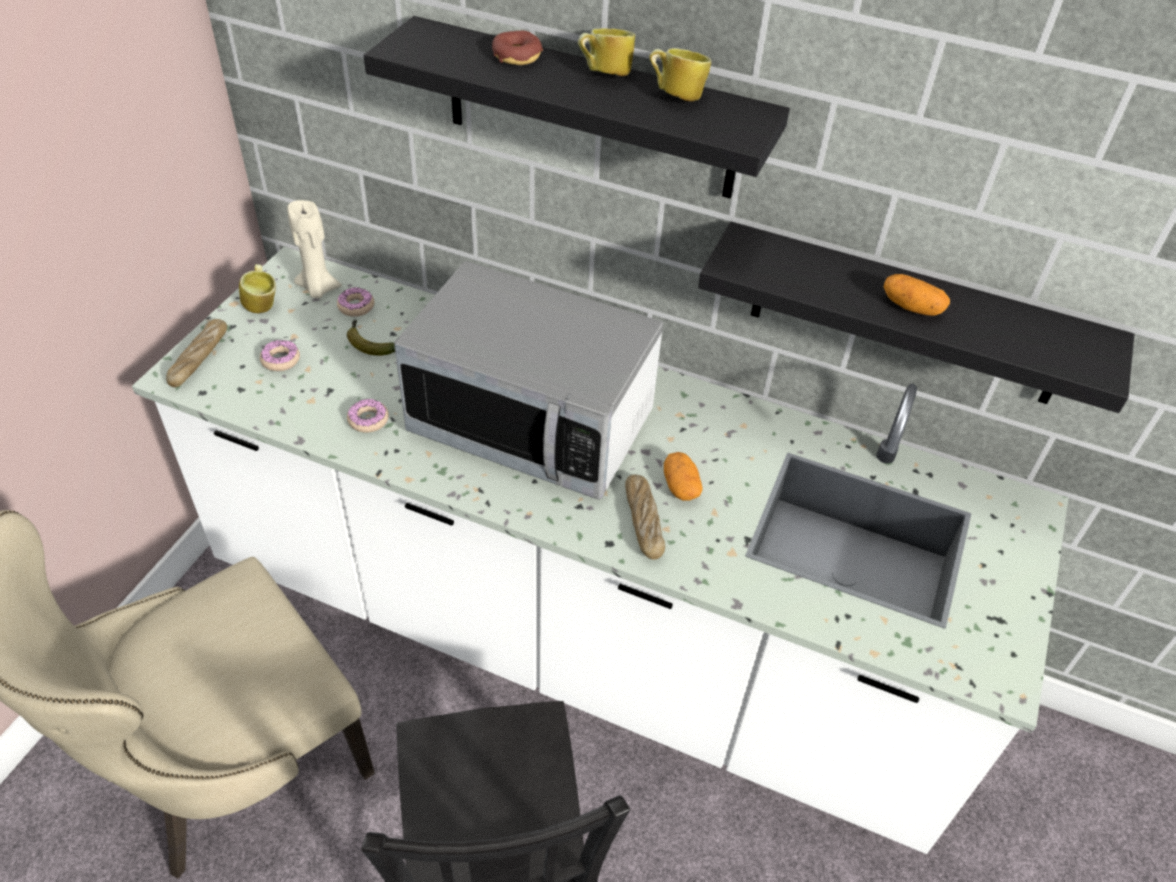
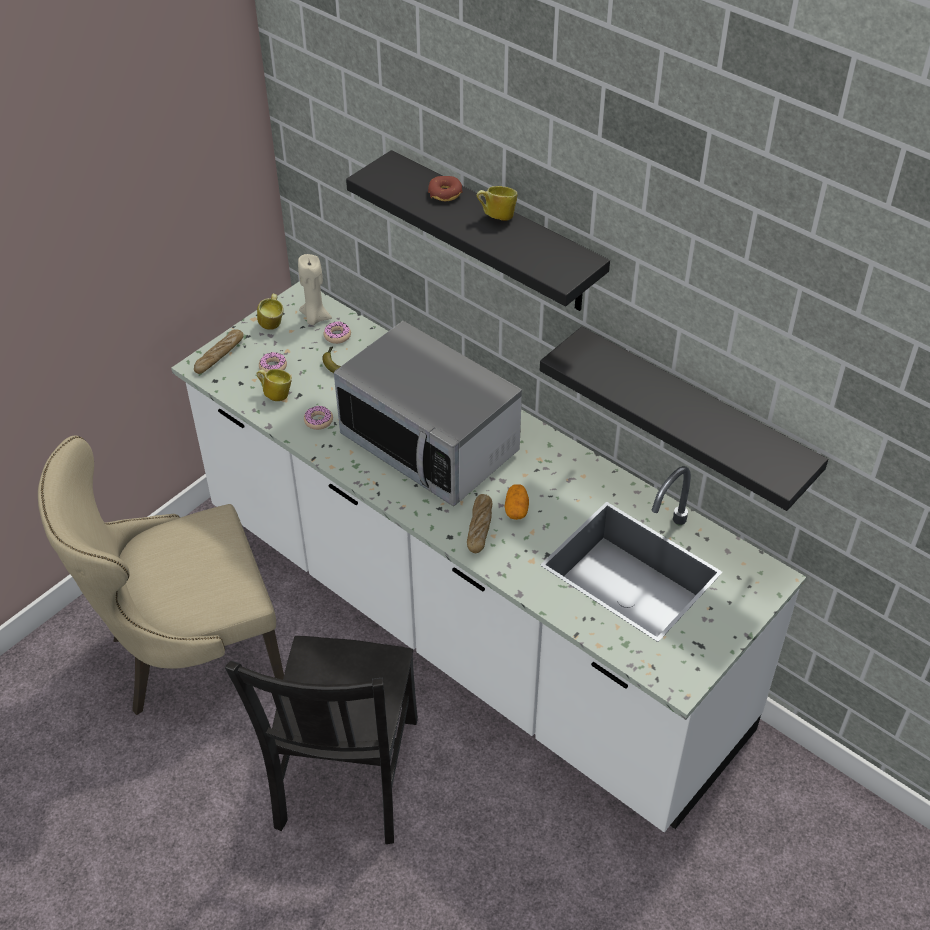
camera: 20 degrees right, 0 degrees up
(676, 96) = (536, 240): mug -> mug (275, 394)
(911, 307) = (674, 411): potato -> none

